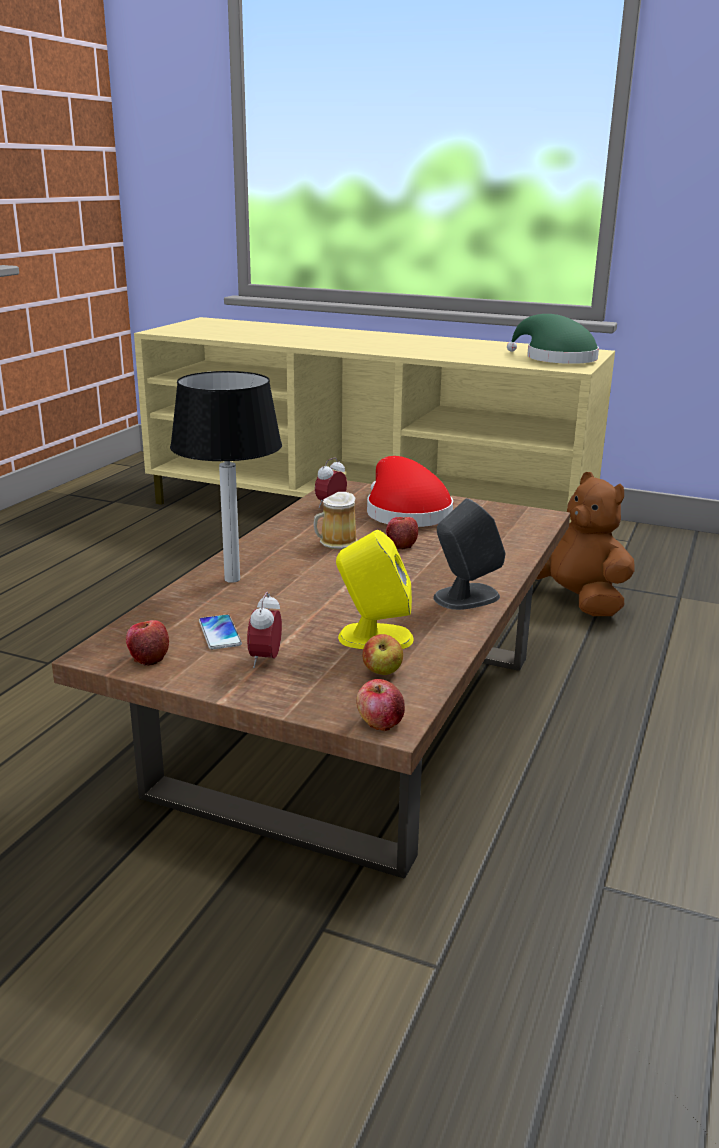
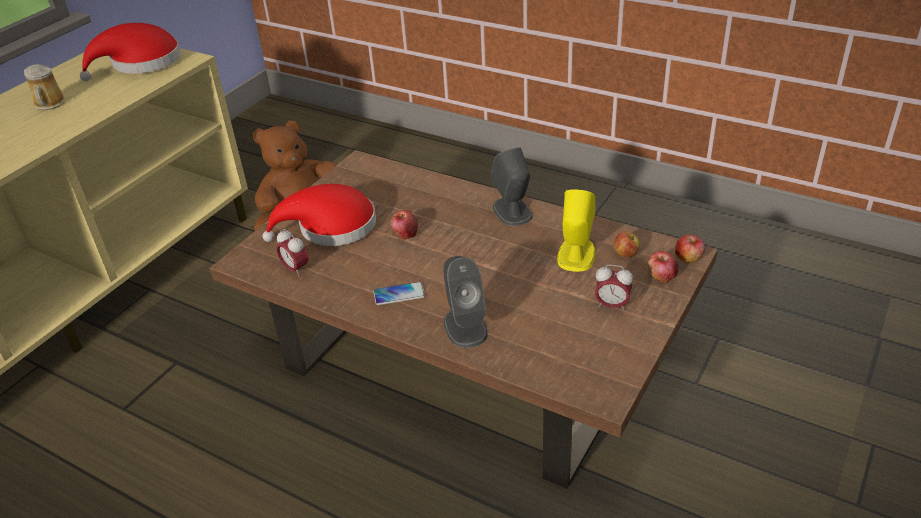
camera: 80 degrees left, 15 degrees up
(148, 657) = (611, 366): apple -> apple (661, 276)
(220, 633) = (569, 330): phone -> phone (399, 294)
(233, 579) = (465, 327): table lamp -> grey speaker
(335, 542) = (392, 268): mug -> mug (49, 104)
(555, 359) = (141, 63): green hat -> red hat

